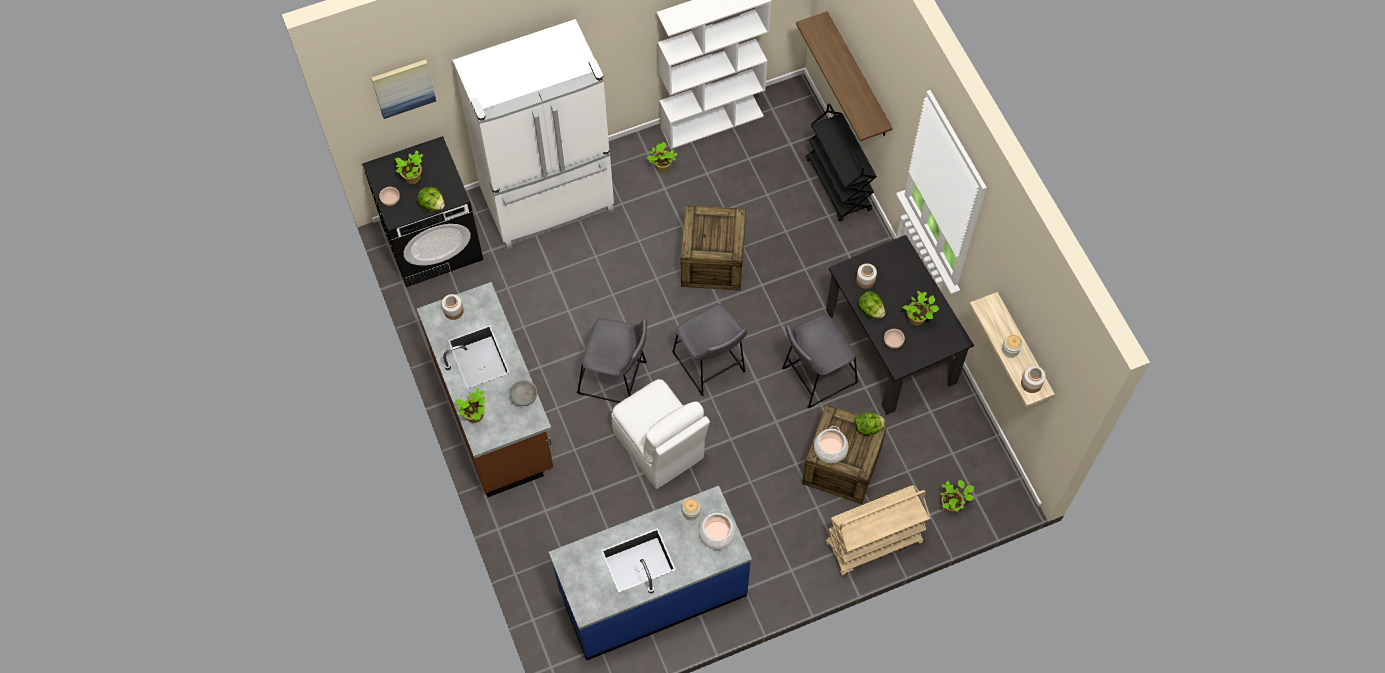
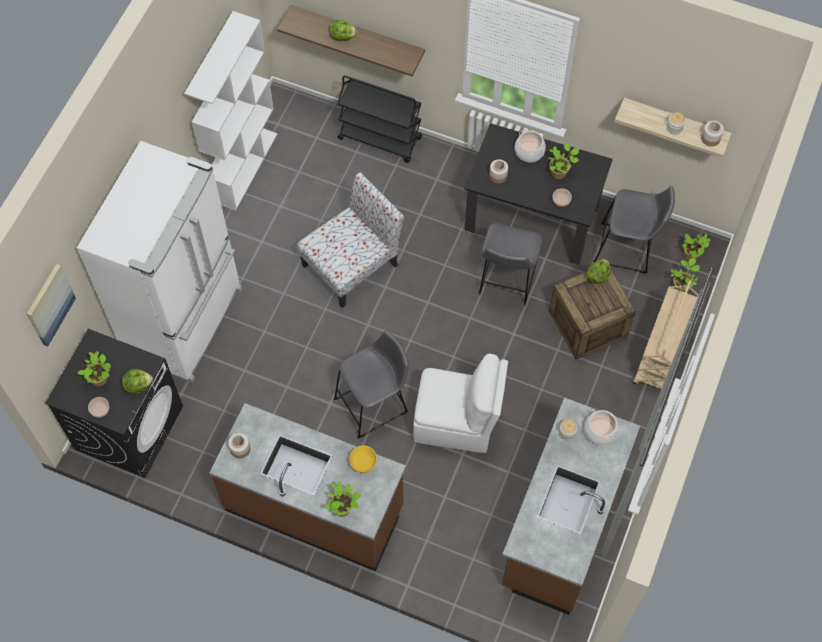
camera: 45 degrees left, 0 degrees up
(523, 397) = (362, 463): grey bowl -> yellow bowl
(652, 593) = (561, 525): blue counter -> brown counter
(662, 167) = (243, 228): potted plant -> potted plant (691, 256)
(710, 366) = (429, 336): grey stool -> grey stool (627, 249)
(712, 262) = (352, 264): crate -> chair
(830, 450) = (590, 312): cooking pot -> cooking pot (529, 151)
(871, 310) = (524, 193): lettuce -> lettuce (342, 37)

